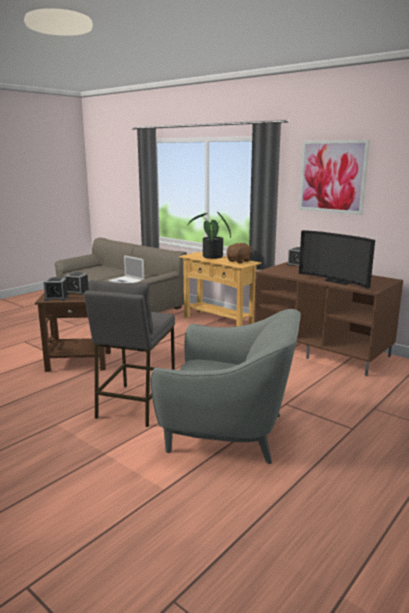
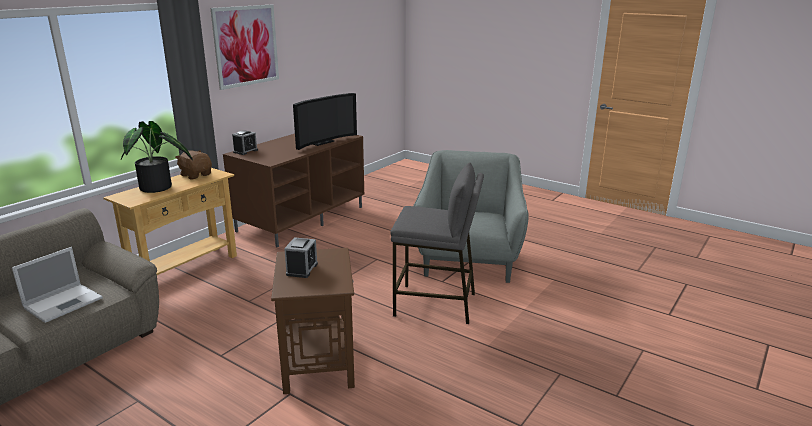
camera: 95 degrees left, 5 degrees up
(56, 298) = (335, 279): alarm clock -> none

